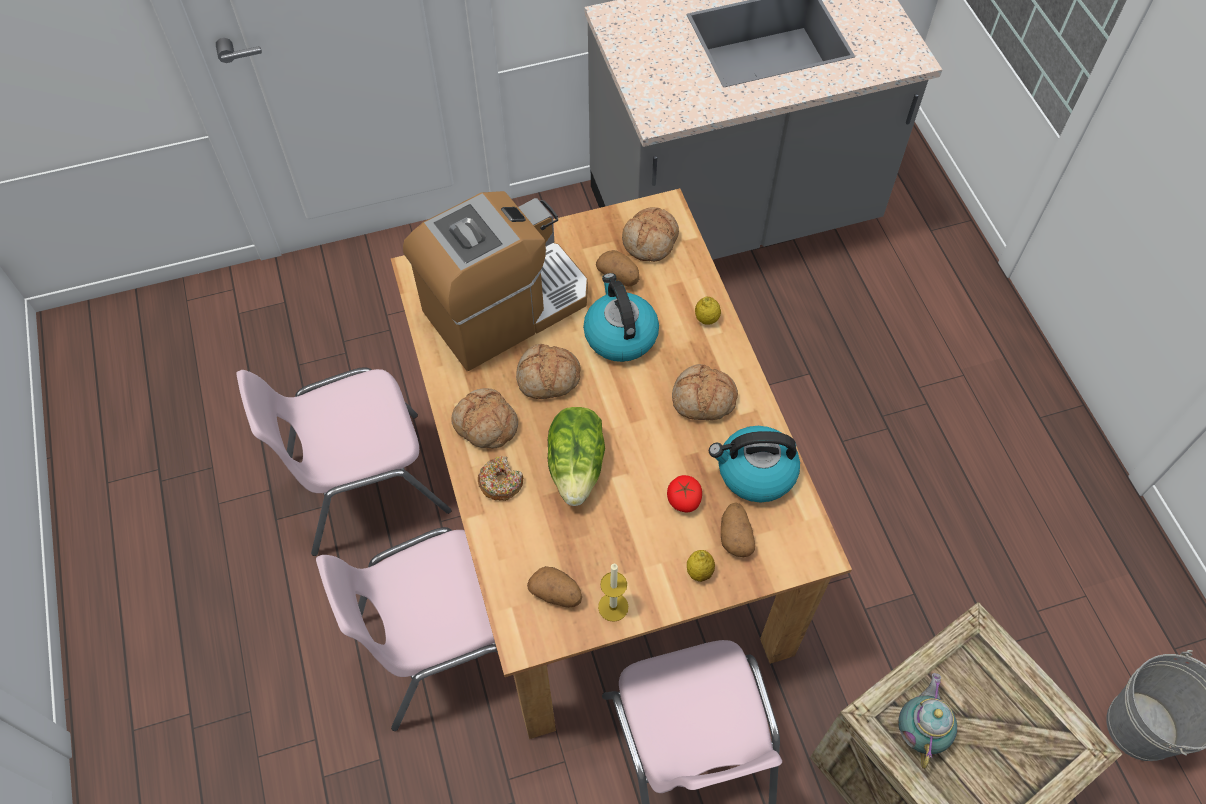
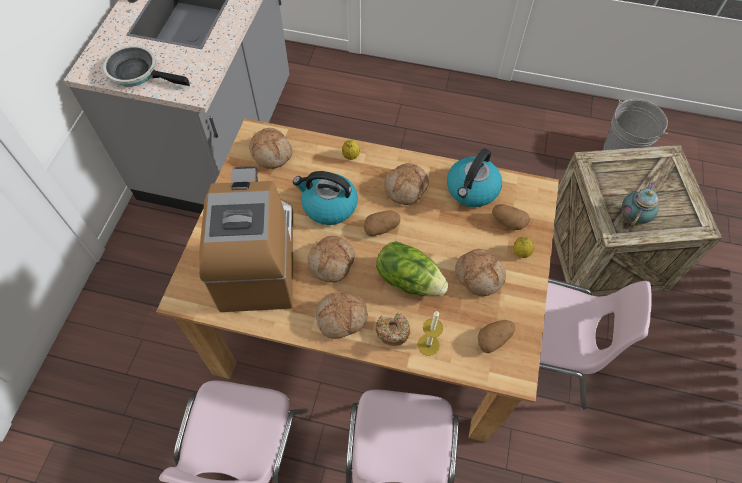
camera: 60 degrees left, 0 degrees up
(613, 607) = (520, 311): candle -> candle (428, 345)
(619, 276) = (284, 183): potato -> potato (381, 228)
(633, 539) = (479, 275): none -> bread
(643, 56) = (138, 72): none -> frying pan
(683, 499) = (468, 235): tomato -> none
(920, 730) = (633, 217): teapot -> teapot turned 75 degrees clockwise

